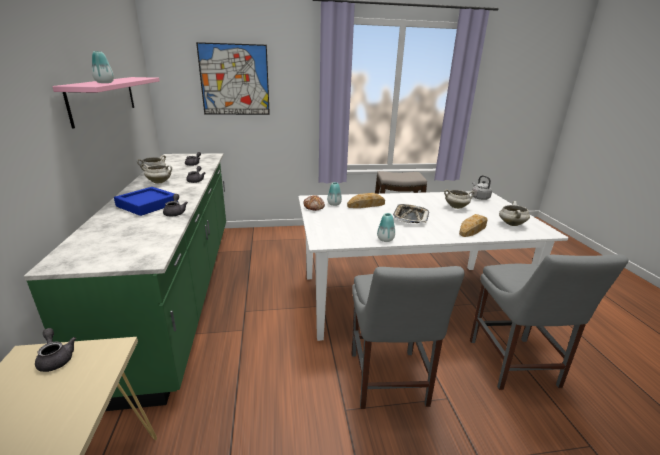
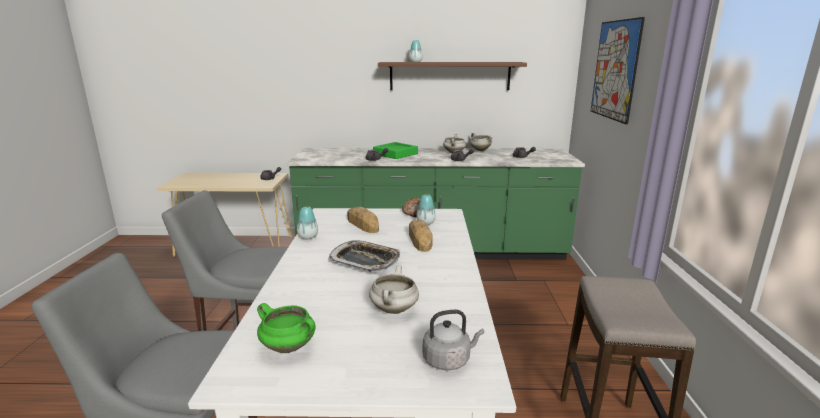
camera: 100 degrees right, 5 degrees down
(104, 98) = (449, 76): pink shelf -> brown shelf
(147, 205) = (395, 154): blue tray -> green tray
(472, 229) = (296, 298): bread -> bread (362, 224)
(511, 224) = (289, 347): white cooking pot -> green cooking pot

